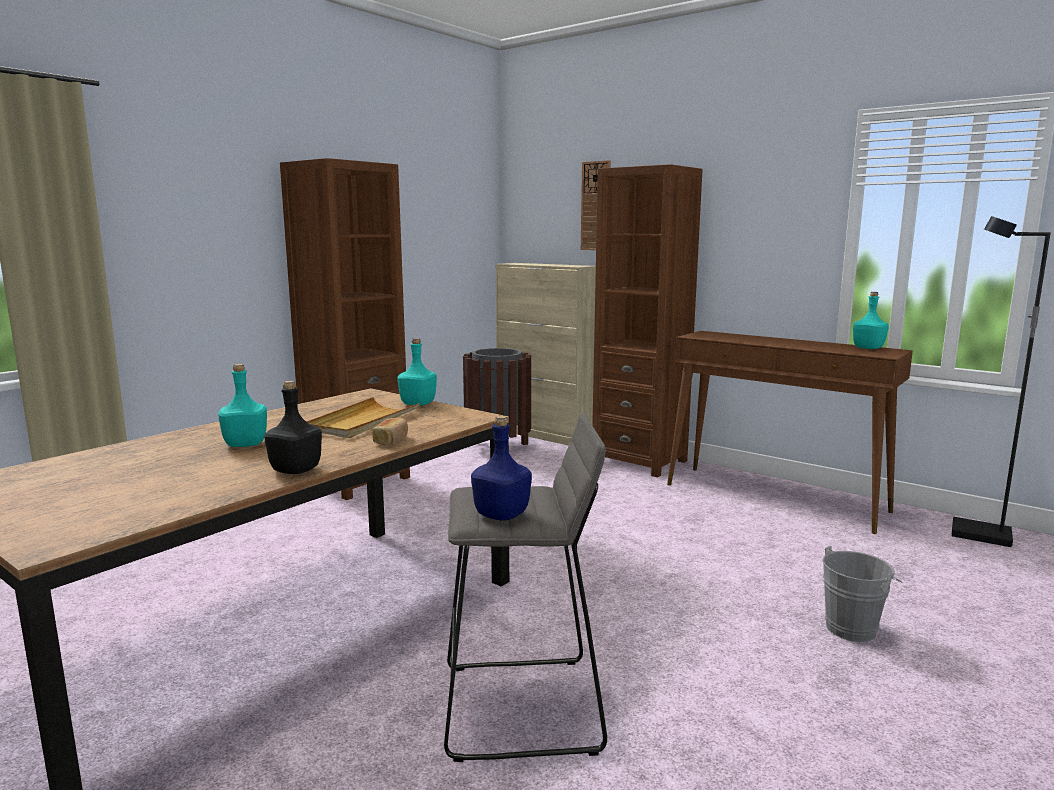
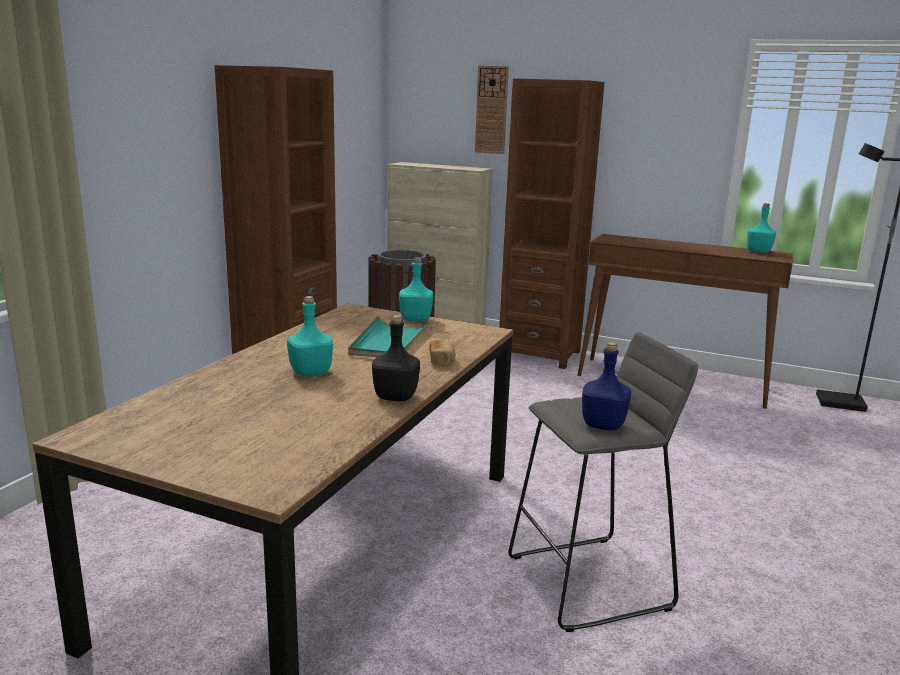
camera: 15 degrees left, 5 degrees up
(362, 422) = (389, 342): beige tray -> turquoise tray
(854, 627) = (793, 487): grey bucket -> none

